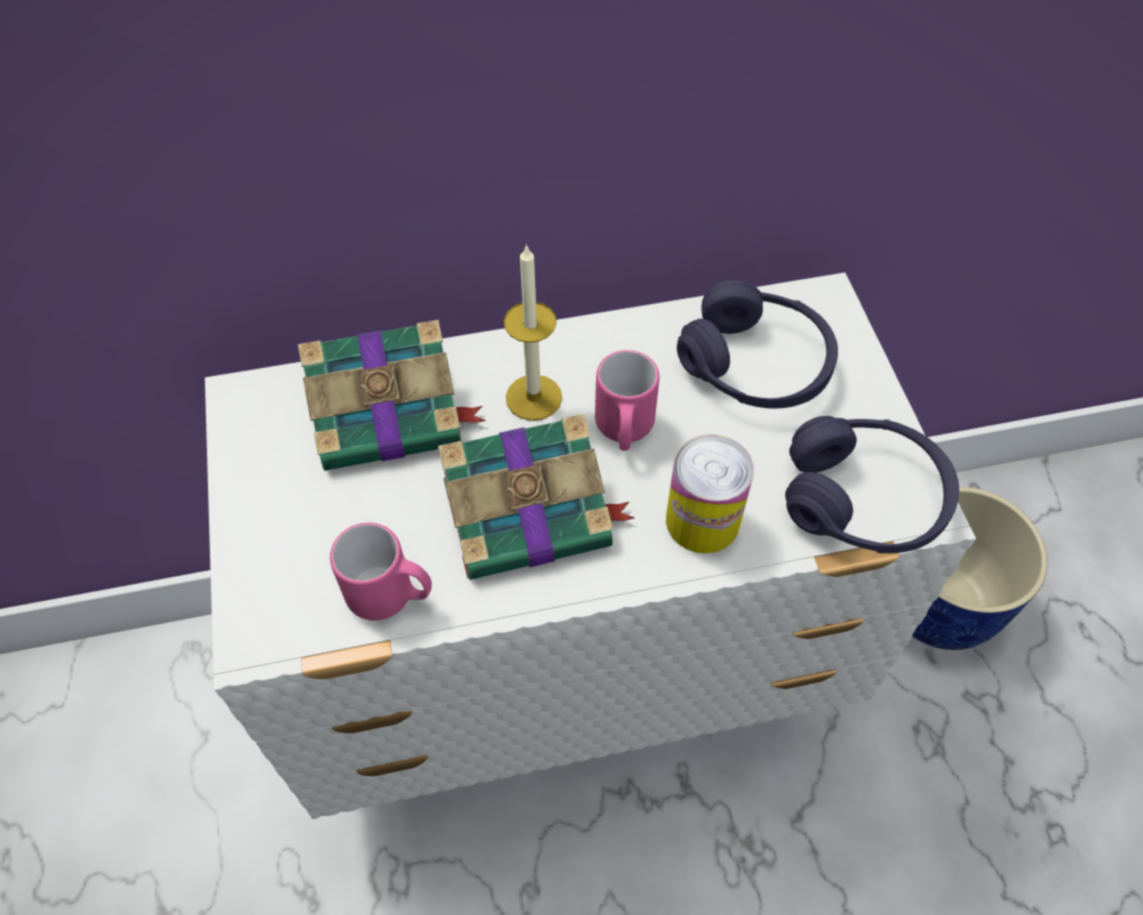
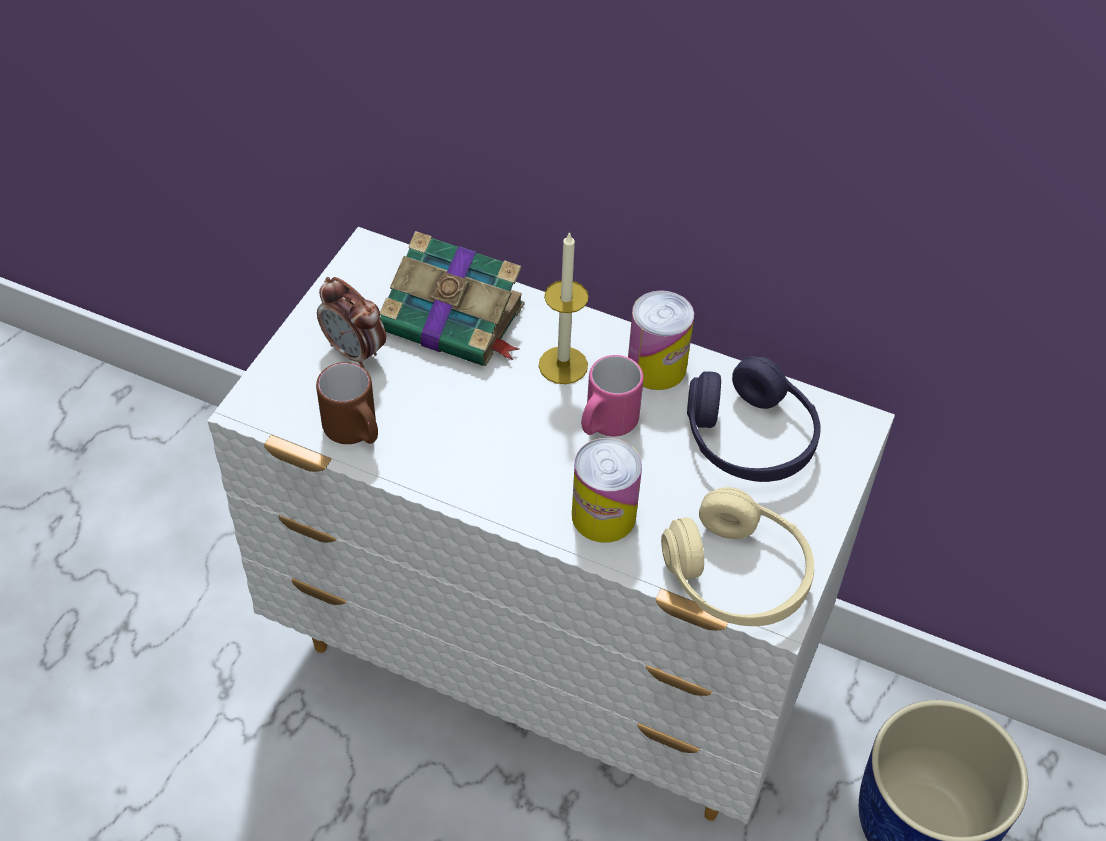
camera: 35 degrees right, 5 degrees down
(316, 510) = (355, 352): none -> alarm clock
(391, 596) = (355, 432): pink mug -> brown mug
(531, 513) = (490, 438): book -> none
(618, 348) = (656, 367): none -> can
(863, 499) = (736, 575): purple headphones -> beige headphones

